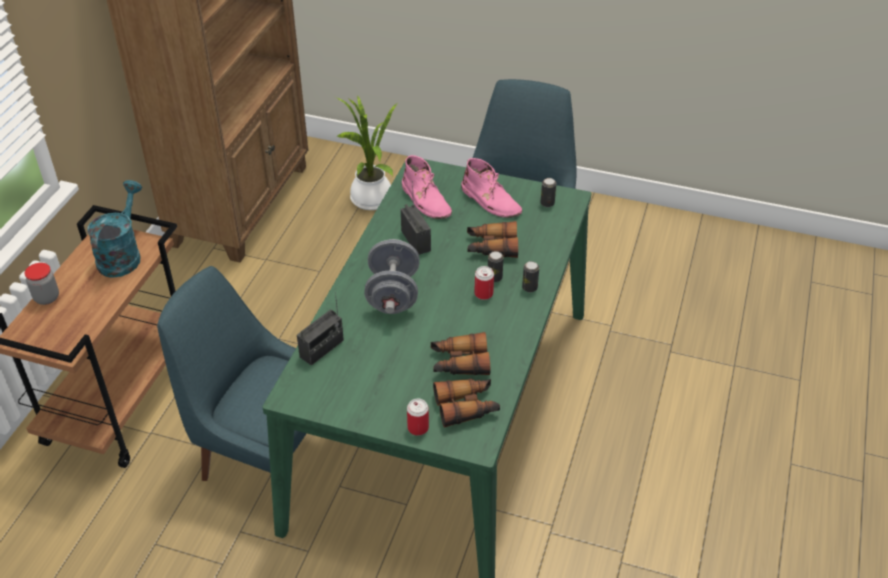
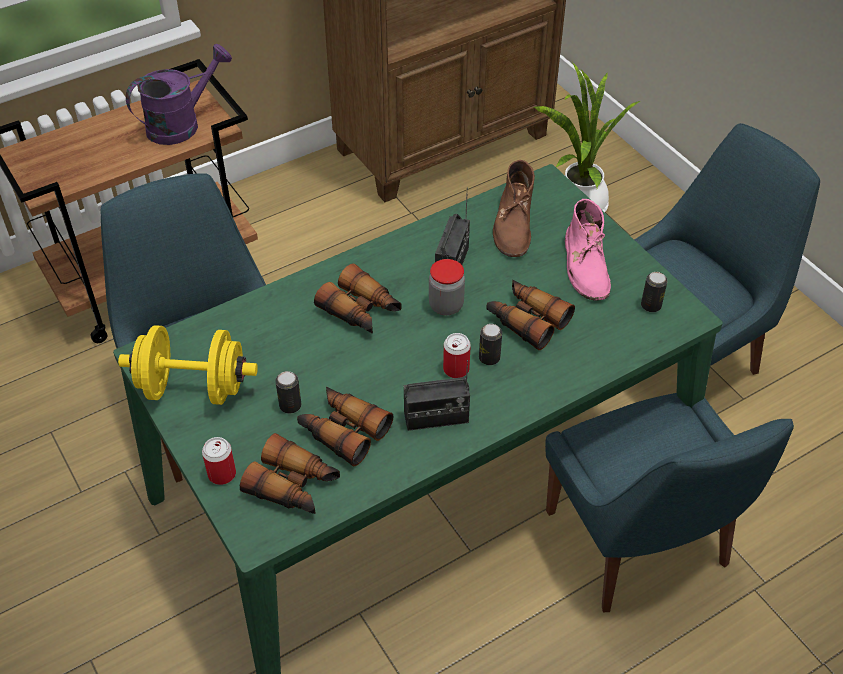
camera: 40 degrees right, 5 degrees up
(47, 298) = (81, 130): jar -> jar (446, 305)
(122, 255) = (181, 124): turquoise watering can -> purple watering can
(322, 349) = (230, 325): radio -> radio (436, 418)
(342, 395) = (193, 388): none -> yellow dumbbell
(393, 295) = (361, 311): grey dumbbell -> binoculars
(426, 200) = (513, 225): pink boot -> brown boot
(529, 288) = (515, 394): can -> can (290, 406)
(593, 366) = (639, 544): none -> blue chair

